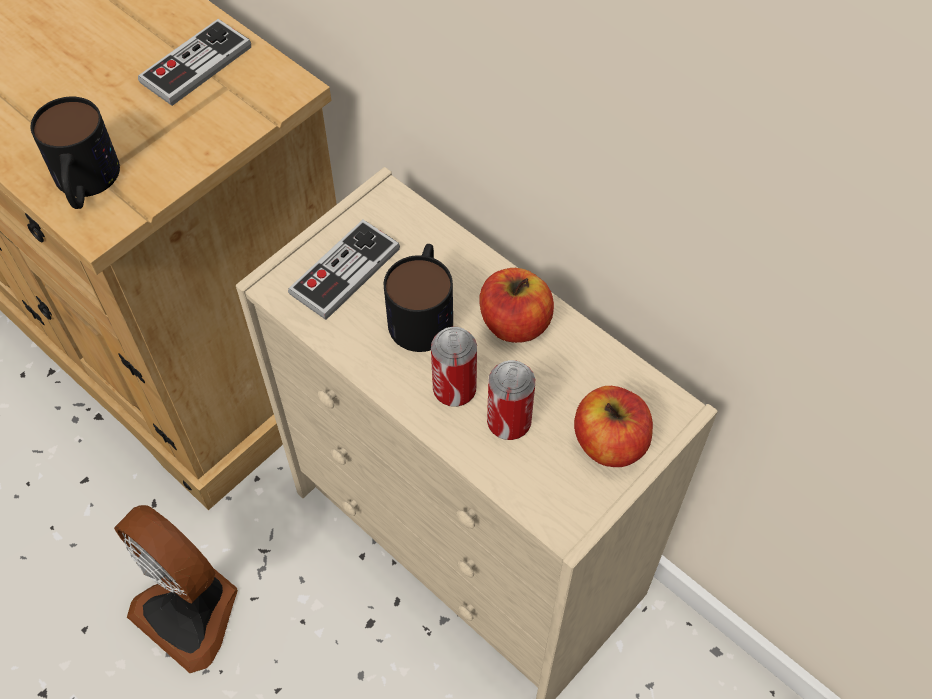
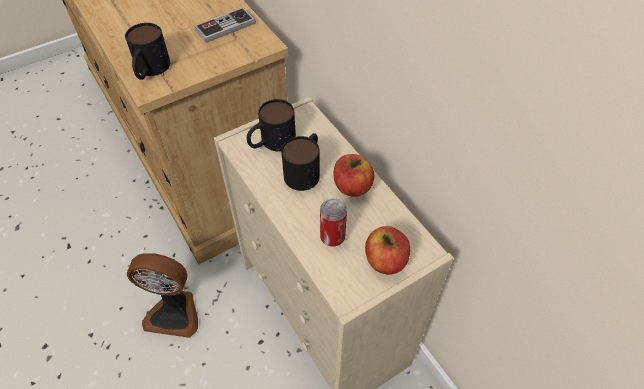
camera: 15 degrees right, 5 degrees down
(192, 610) = (174, 312): fan -> fan turned 45 degrees counterclockwise
(345, 271) = (271, 142): game controller -> mug
(454, 390) = (308, 213): can -> none

